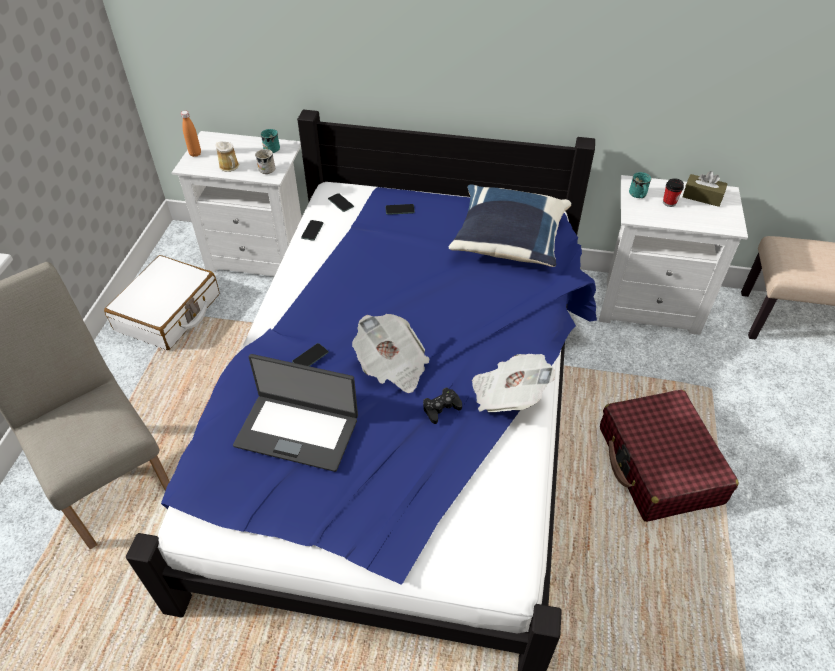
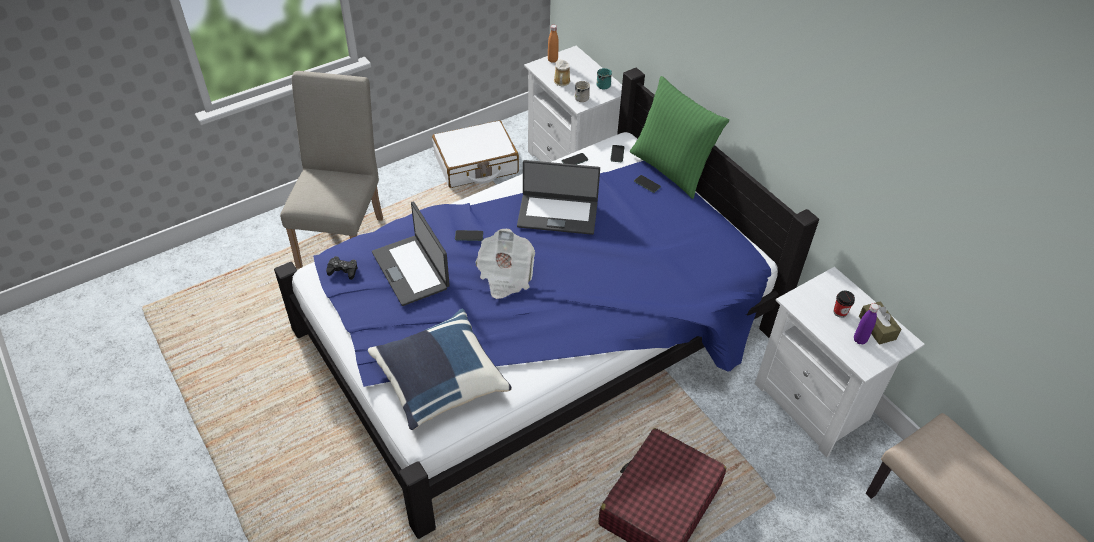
camera: 45 degrees right, 0 degrees up
(363, 281) = (557, 214): none -> laptop
(401, 186) = (671, 169): none -> green pillow
(441, 408) = (500, 320): black game controller -> black game controller (343, 270)
(508, 242) = (690, 257): blue pillow -> blue pillow (439, 381)
(508, 395) = (548, 346): newspaper -> none
(638, 195) = (822, 290): turquoise mug -> none
(705, 212) = (860, 340): none -> purple bottle

